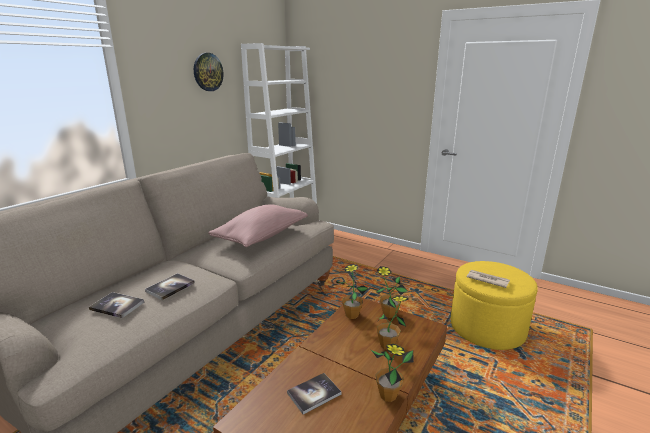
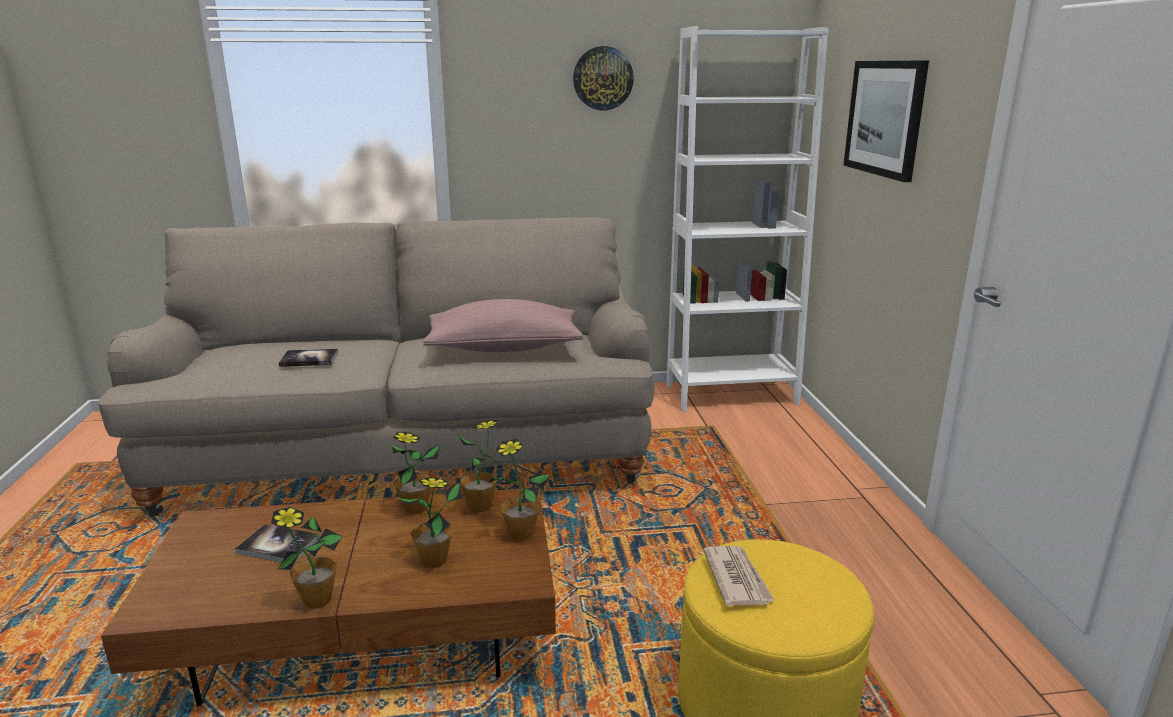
camera: 50 degrees right, 0 degrees up
(117, 306) = (248, 356): book -> none
(330, 333) = (415, 508): none -> potted plant
(358, 87) = (885, 118): none -> picture

